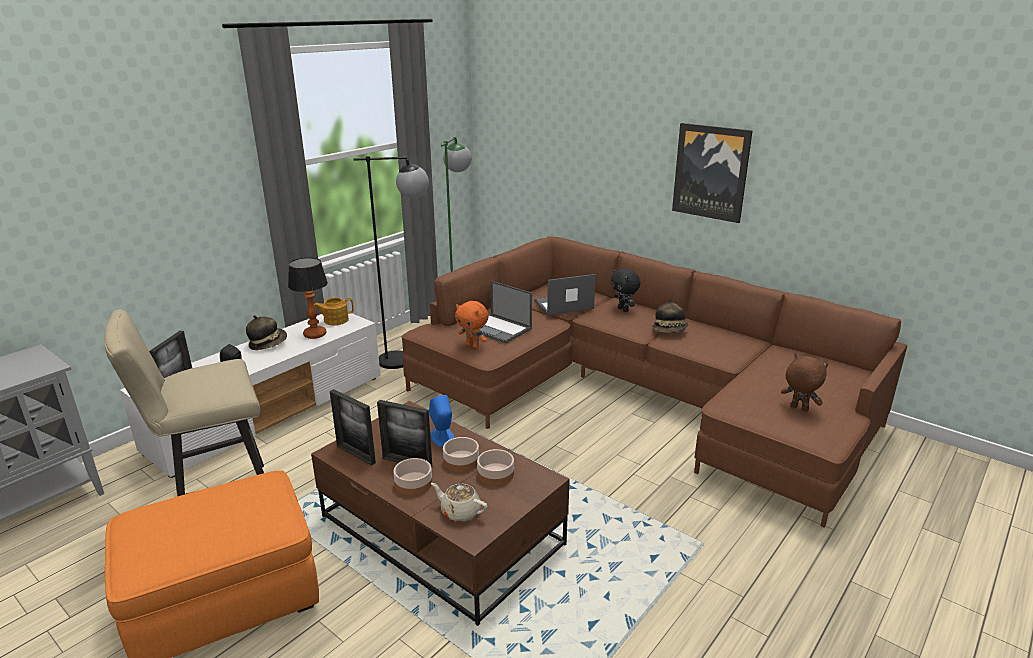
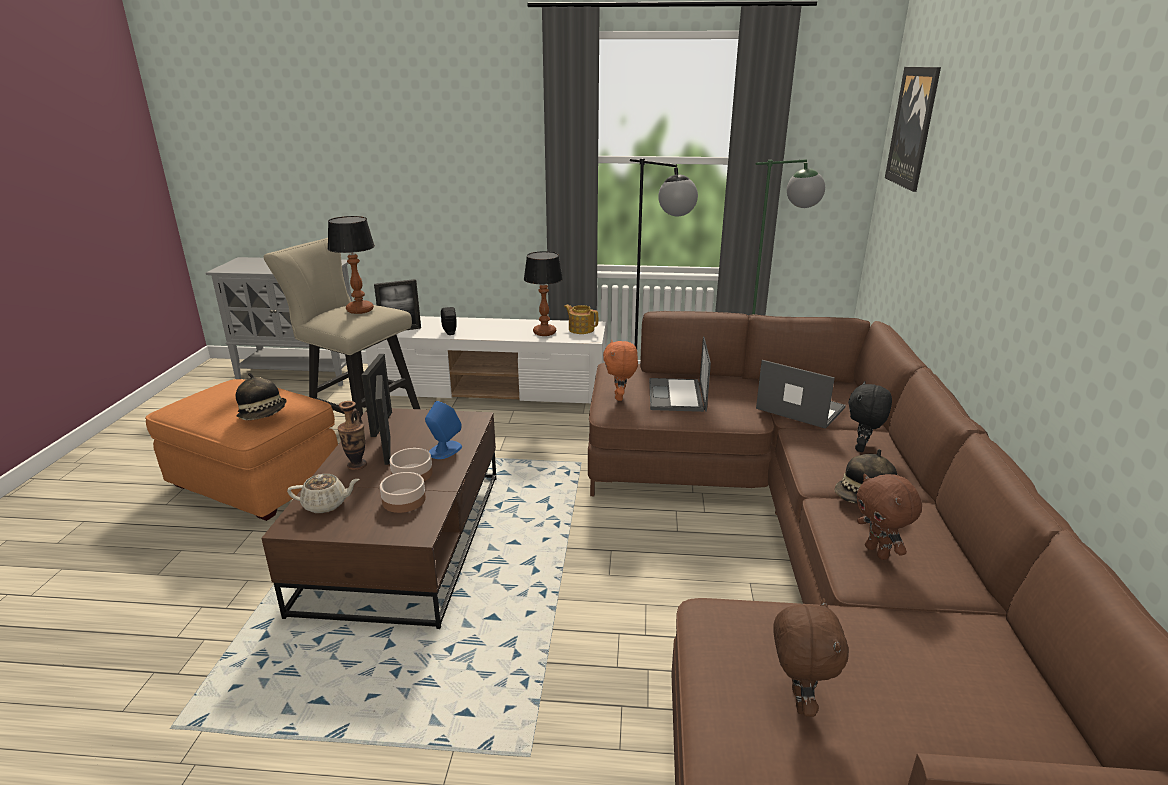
camera: 55 degrees right, 0 degrees up
(211, 374) = (359, 310): none -> table lamp
(268, 344) = (506, 325): hat -> hat (264, 415)
(413, 483) = (357, 465): bowl -> vase
(460, 512) = (326, 504): beige teapot -> beige teapot turned 90 degrees clockwise
(711, 172) = (1062, 261): picture -> picture (913, 127)
(714, 347) = (878, 552): none -> brown plush toy

